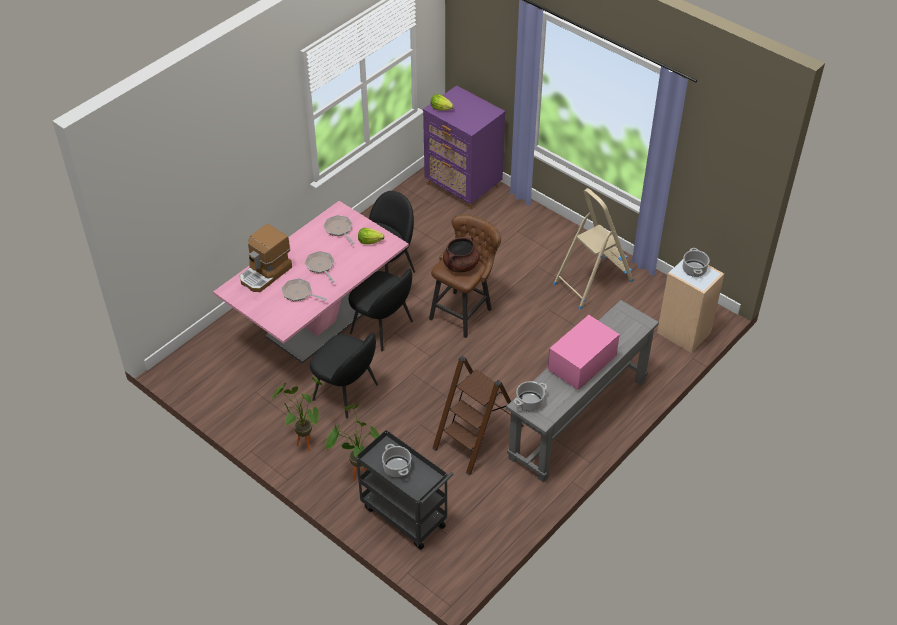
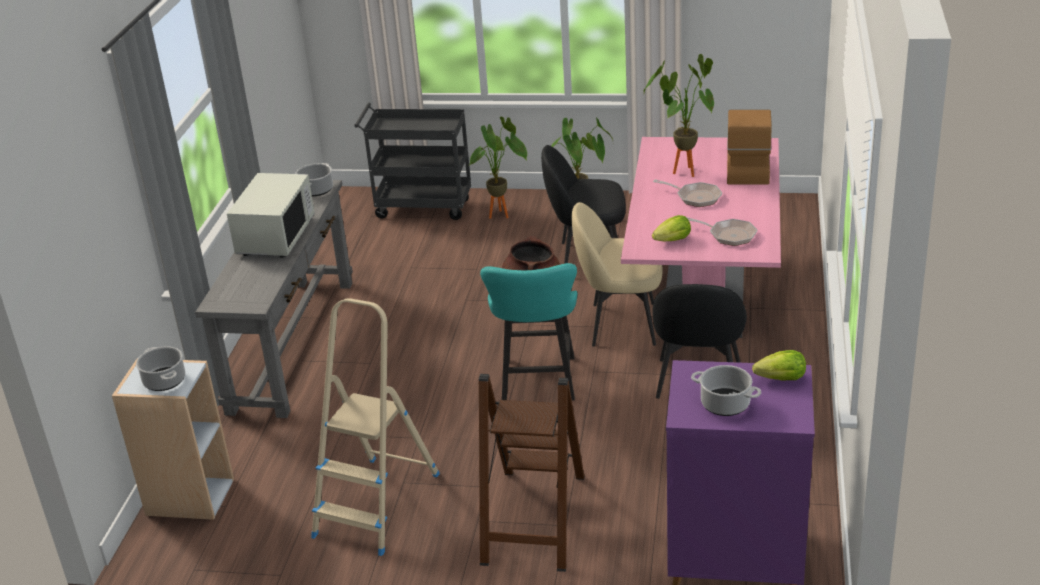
camera: 150 degrees right, 15 degrees down
(299, 293) = (682, 170): frying pan -> potted plant
(383, 328) = (620, 324): black chair -> beige chair
(396, 467) = (421, 128): cooking pot -> cooking pot (726, 404)
(464, 309) = (538, 386): brown stool -> turquoise stool
(479, 436) = (401, 286): brown step ladder -> brown step ladder (533, 520)
(582, 365) = (276, 237): pink microwave -> white microwave

